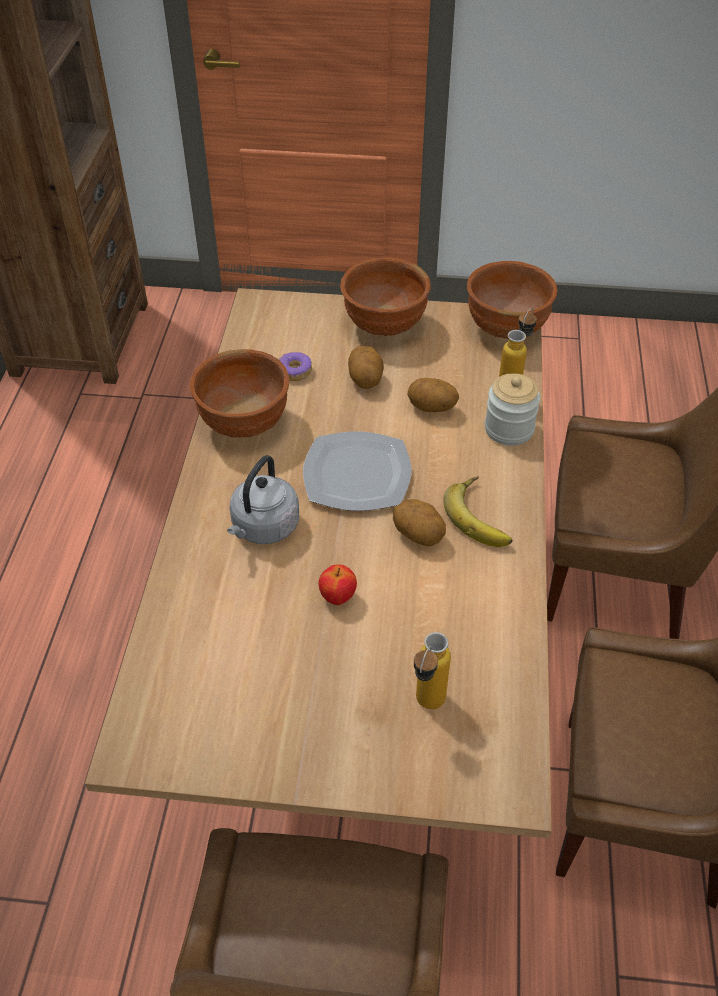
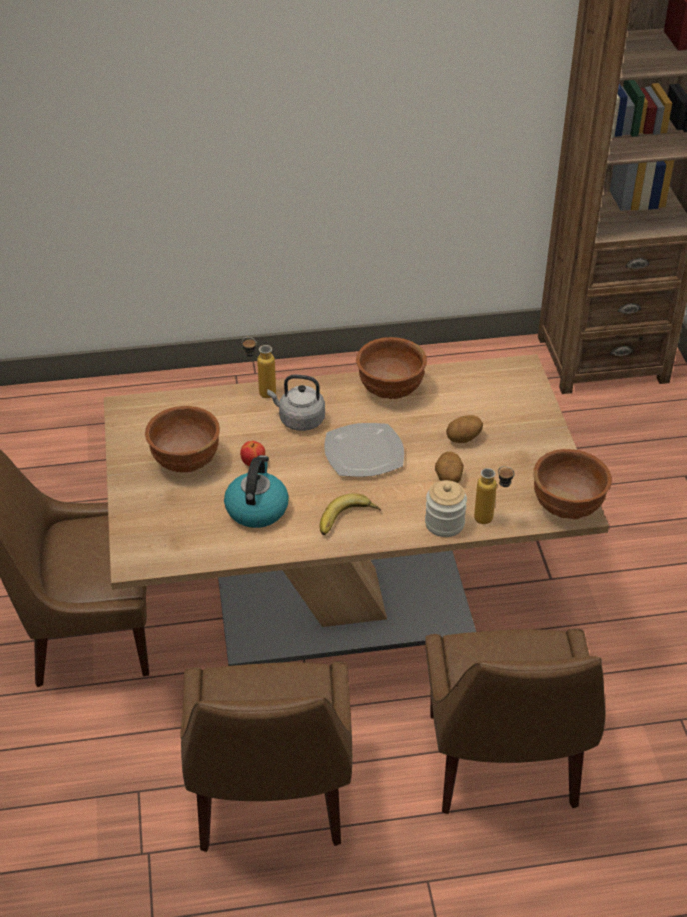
camera: 75 degrees right, 5 degrees down
(295, 371) = (455, 402): donut -> none
(383, 325) = (533, 437): brown bowl -> brown bowl (186, 461)
(419, 535) = (319, 492): potato -> none
(426, 708) = (181, 517): bottle -> bottle (260, 392)
(433, 610) = (257, 508): none -> kettle

